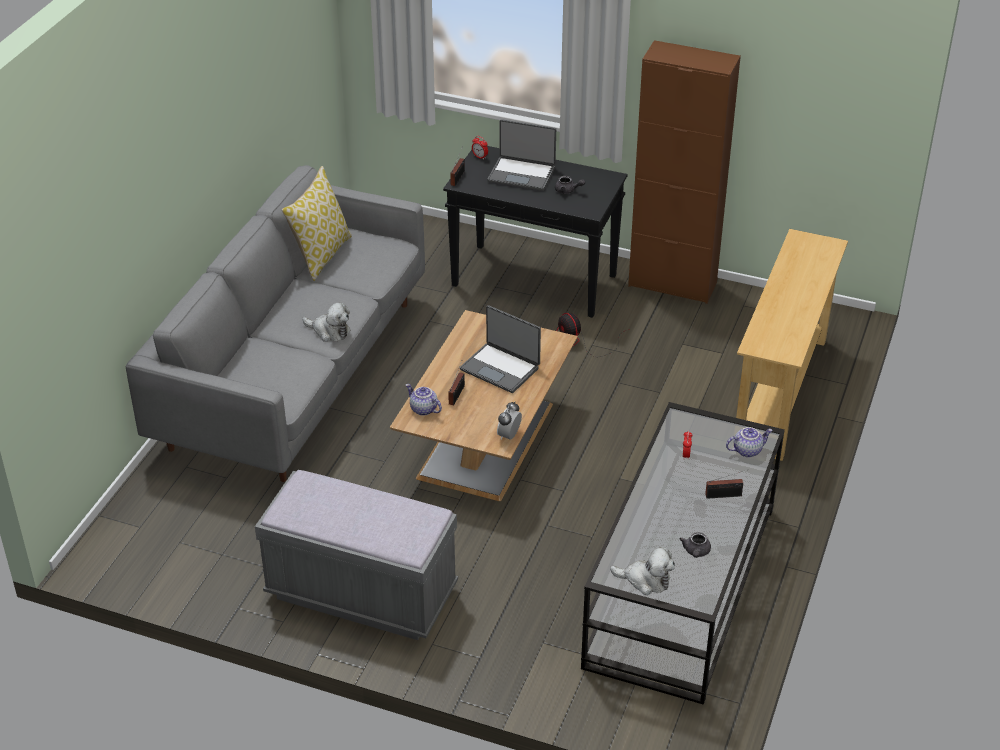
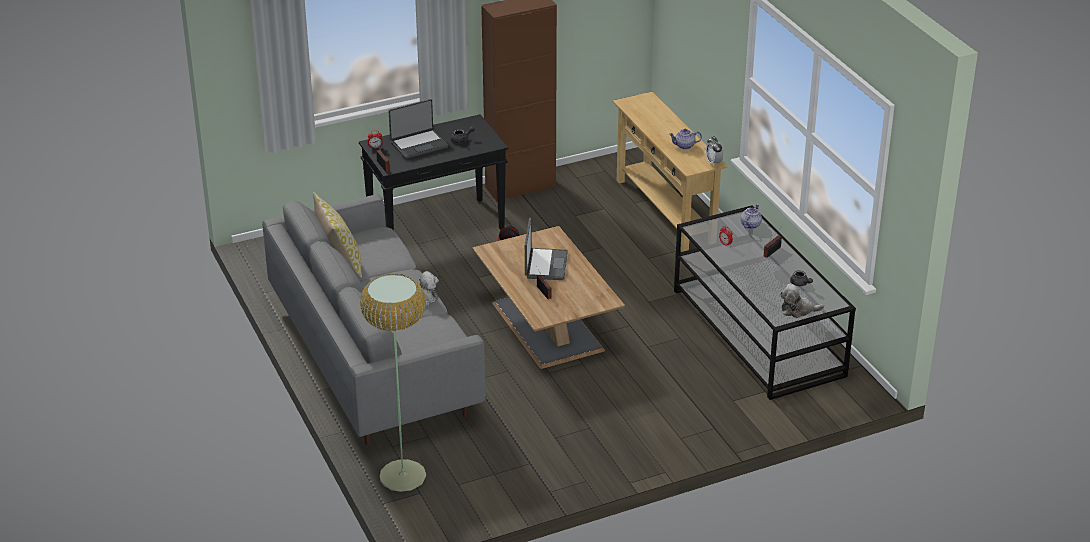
camera: 45 degrees left, 5 degrees down
(151, 500) = (402, 476): none -> floor lamp
(361, 593) = (605, 440): grey bench -> none
(423, 409) = (538, 310): teapot -> teapot (684, 146)
(501, 368) = (545, 265): laptop -> laptop turned 75 degrees counterclockwise
(509, 436) = (606, 295): alarm clock -> alarm clock (713, 162)
(645, 580) = (798, 310): plush toy -> plush toy turned 150 degrees counterclockwise

